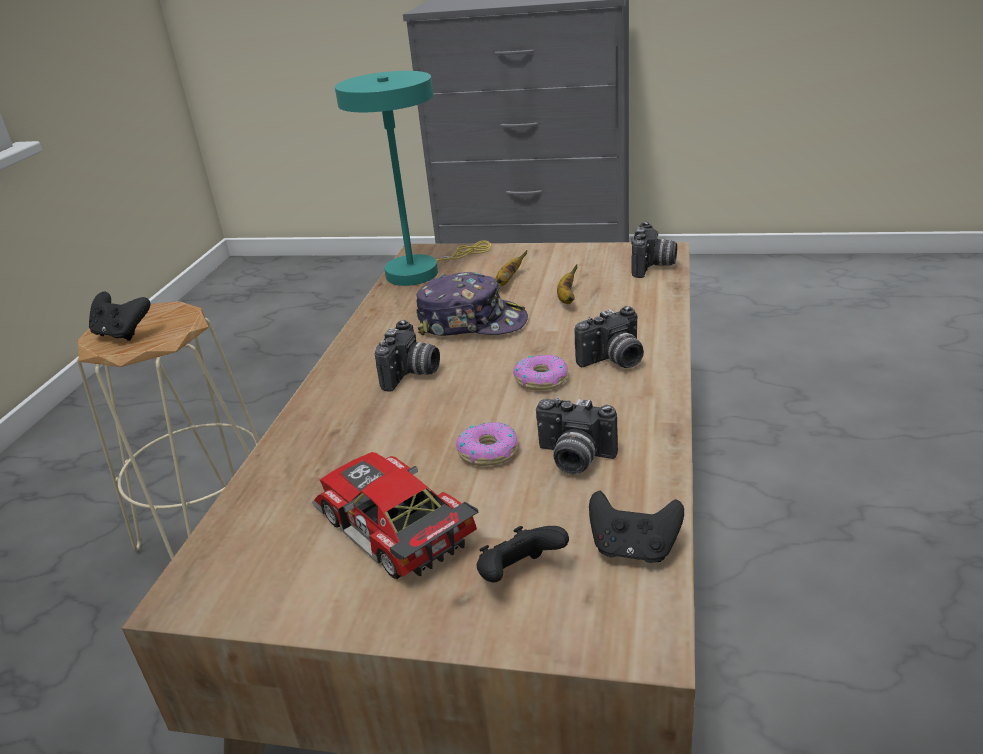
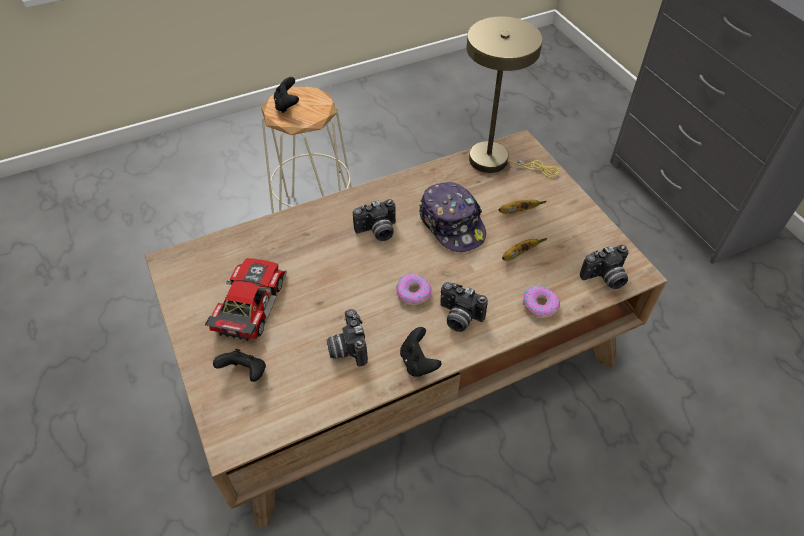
camera: 50 degrees right, 20 degrees up
(420, 271) = (496, 161): turquoise table lamp -> beige table lamp
(488, 451) = (330, 307): donut -> donut (540, 305)
(633, 549) = (289, 410): black game controller -> black game controller (418, 362)

